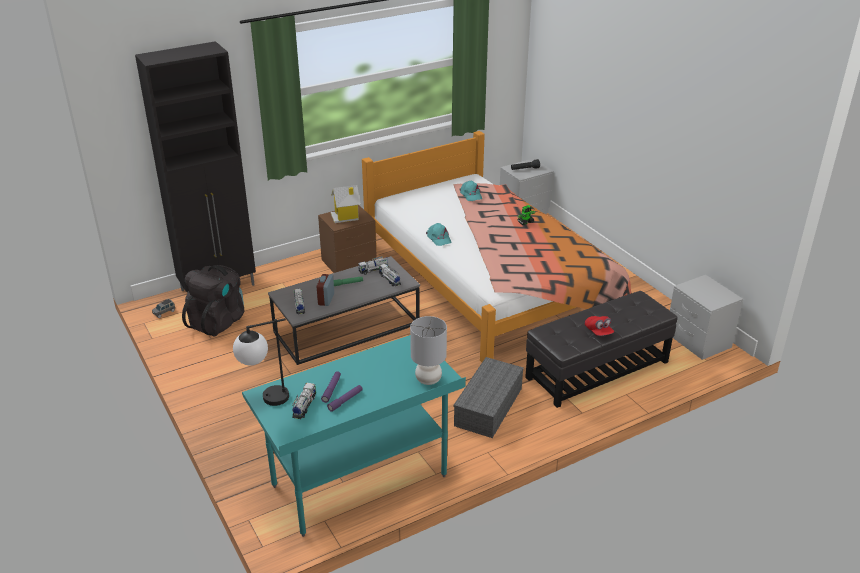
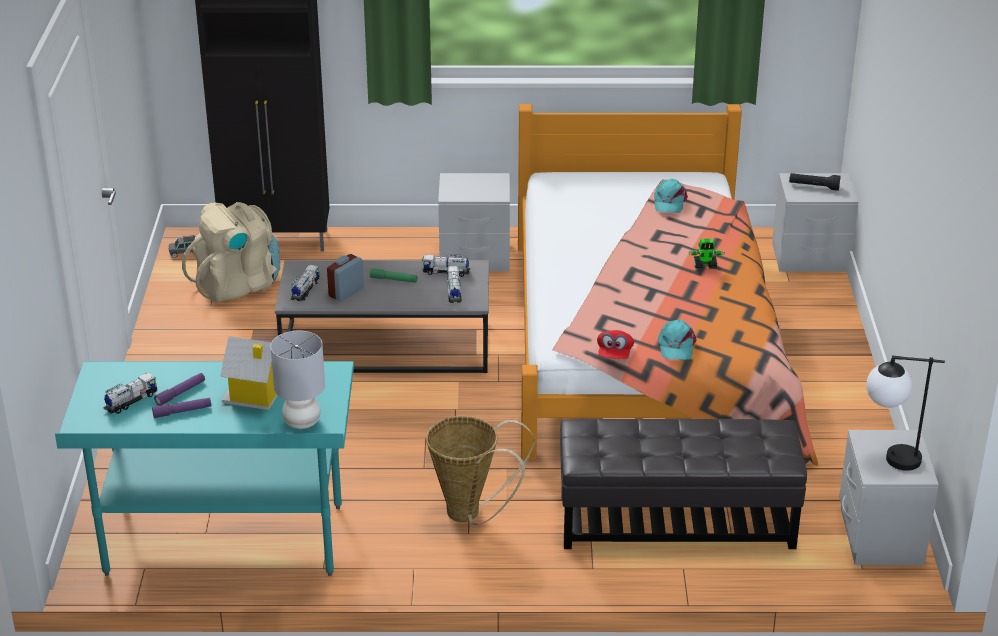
camera: 30 degrees right, 0 degrees up
(218, 321) = (238, 285): black backpack -> beige backpack
(265, 400) = (98, 378): table lamp -> table lamp (888, 458)
(346, 216) = (474, 186): toy house -> toy house (255, 395)
(349, 262) = (475, 257): brown nightstand -> grey nightstand
(438, 238) = (557, 252): turquoise cap -> turquoise cap (676, 346)
(489, 408) = (471, 514): grey storage box -> basket
(598, 332) = (657, 454): red cap -> red cap (614, 354)

